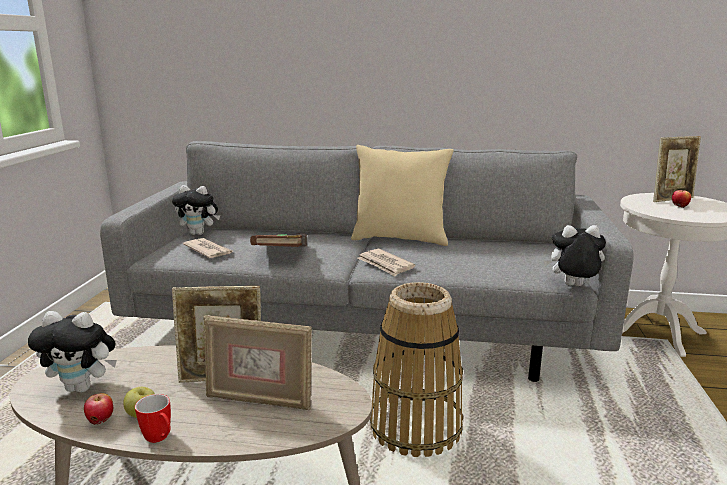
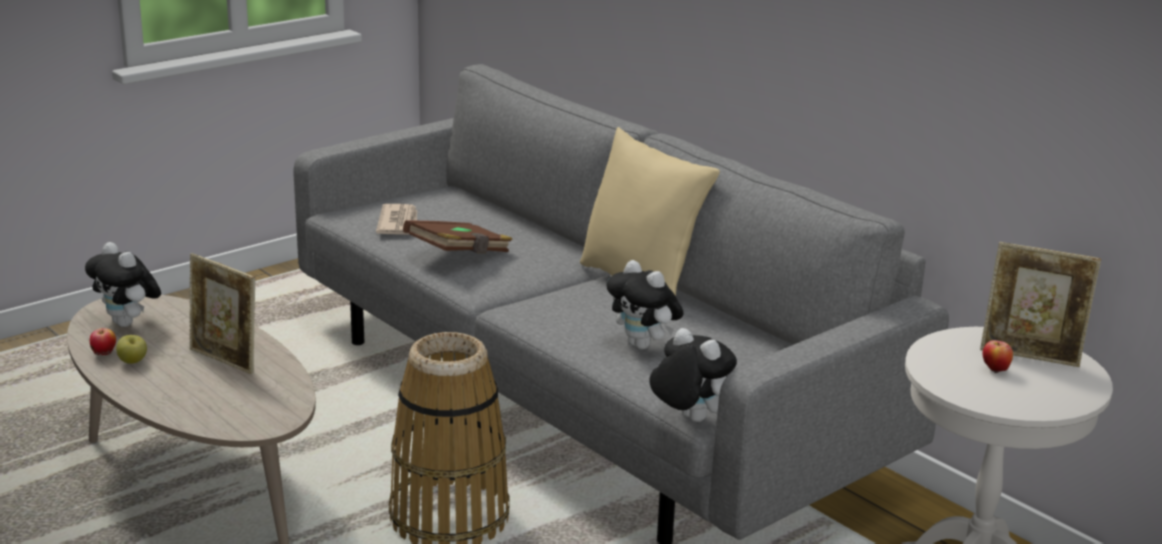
camera: 40 degrees right, 5 degrees up
(160, 439) = (118, 384): mug -> none
(199, 233) = (436, 196): plush toy -> plush toy (643, 345)
(259, 400) = (219, 389): picture frame -> none
(385, 265) = (538, 309): newspaper -> none

